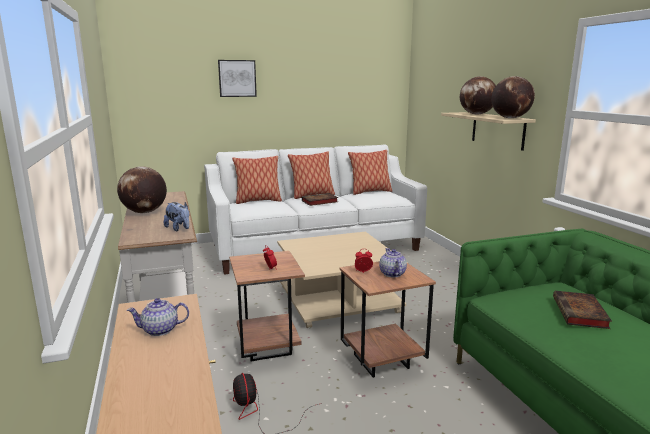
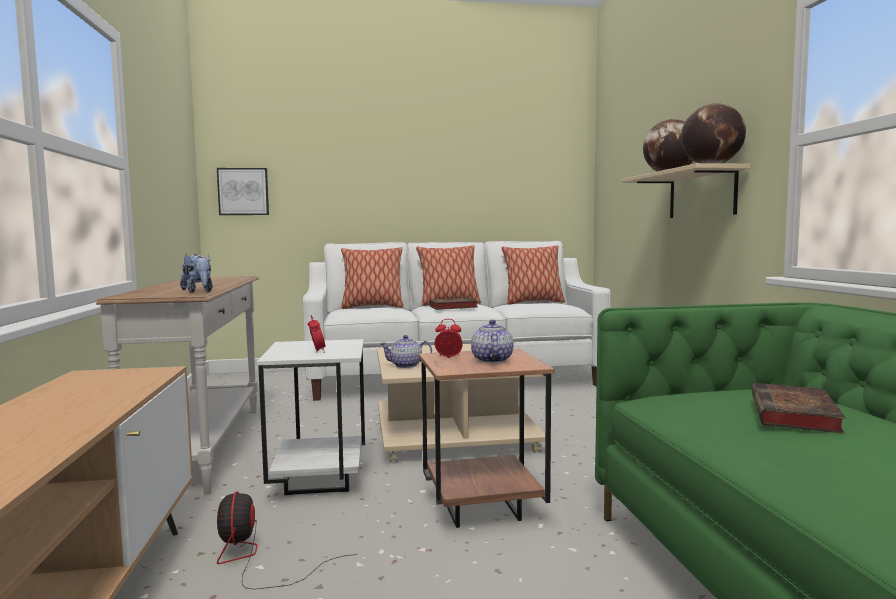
camera: 10 degrees right, 10 degrees down
(144, 212) = (179, 284): globe -> none
(160, 330) = (89, 393): teapot -> teapot (406, 365)
(237, 78) = (359, 154): picture -> picture (243, 191)
(267, 348) = (317, 482): brown side table -> white side table

